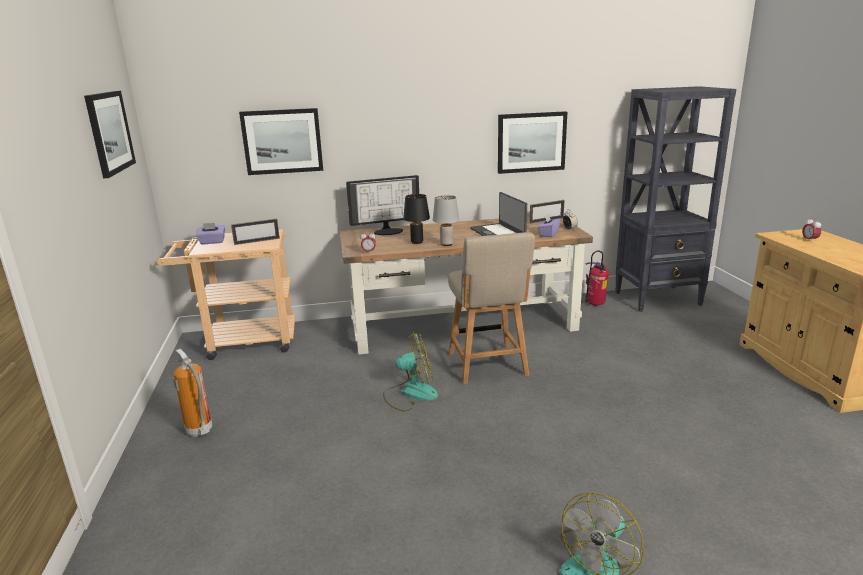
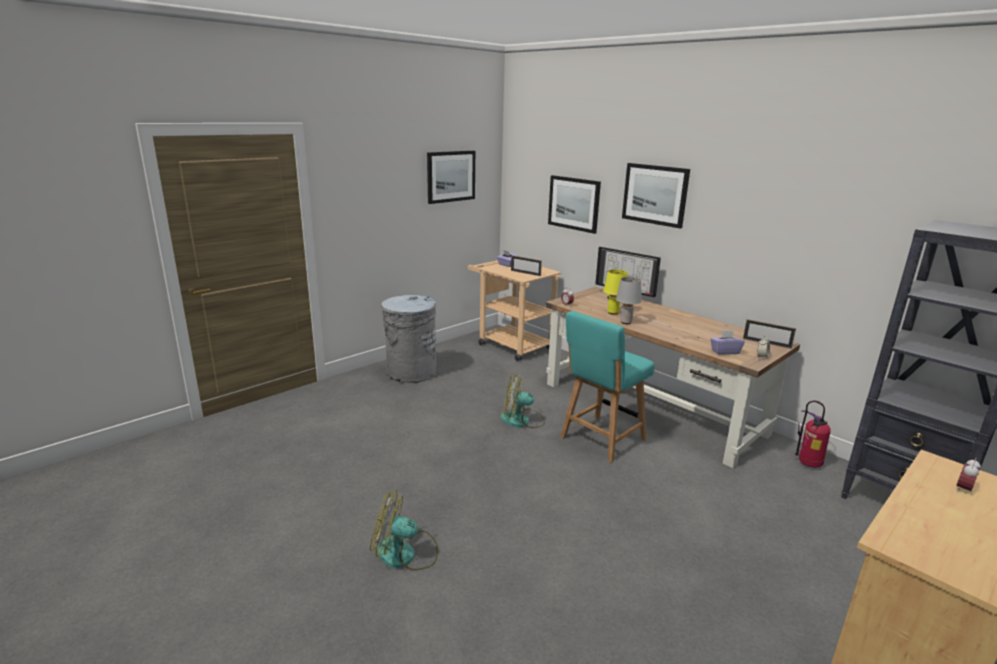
camera: 55 degrees right, 0 degrees up
(200, 431) = (411, 372): fire extinguisher -> grey trash can
(410, 393) = (522, 420): fan -> fan turned 135 degrees clockwise
(417, 242) = (613, 313): black table lamp -> yellow table lamp
(488, 366) = (600, 440): beige chair -> turquoise chair
(498, 233) = (688, 333): laptop -> none
(531, 142) = (786, 255): picture -> picture (655, 194)

